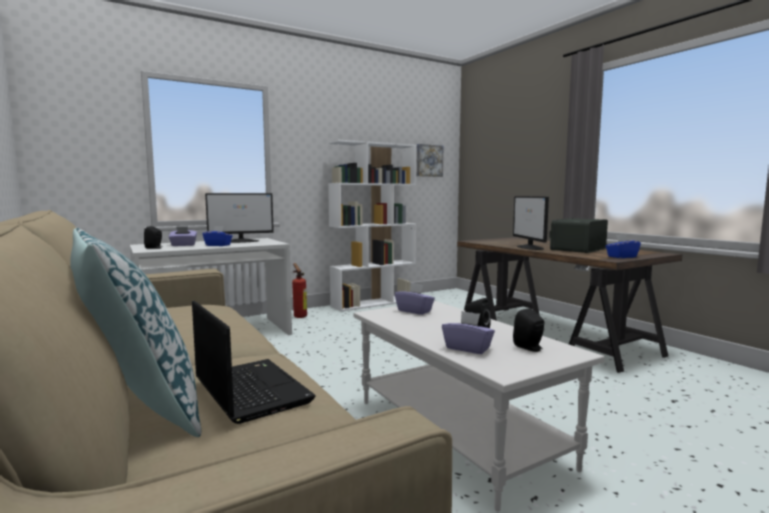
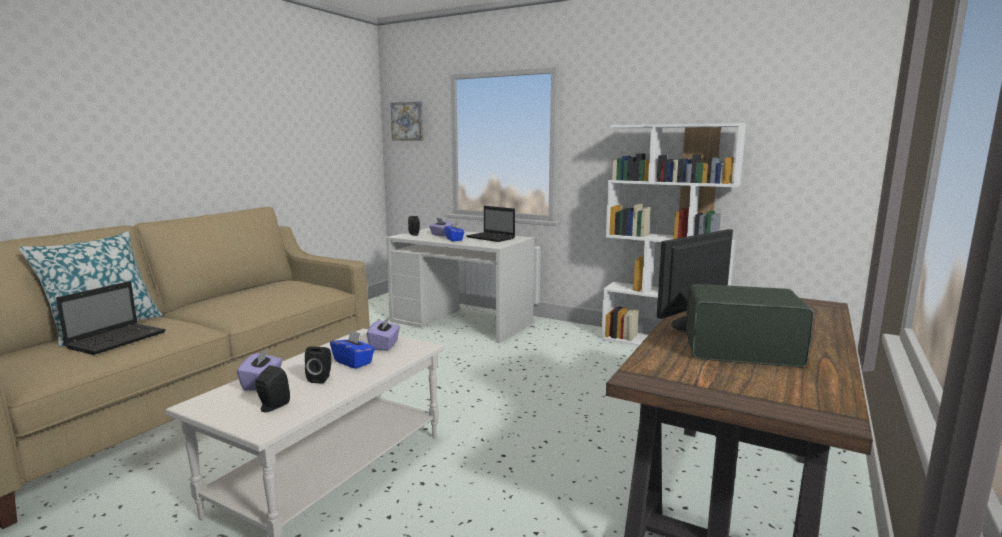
camera: 60 degrees right, 5 degrees up
(241, 241) = (491, 238): monitor -> laptop
(299, 316) = (556, 330): fire extinguisher -> none
(428, 160) = (805, 143): picture -> picture (408, 121)
(621, 257) = (688, 383): blue tissue box -> blue tissue box (353, 362)

